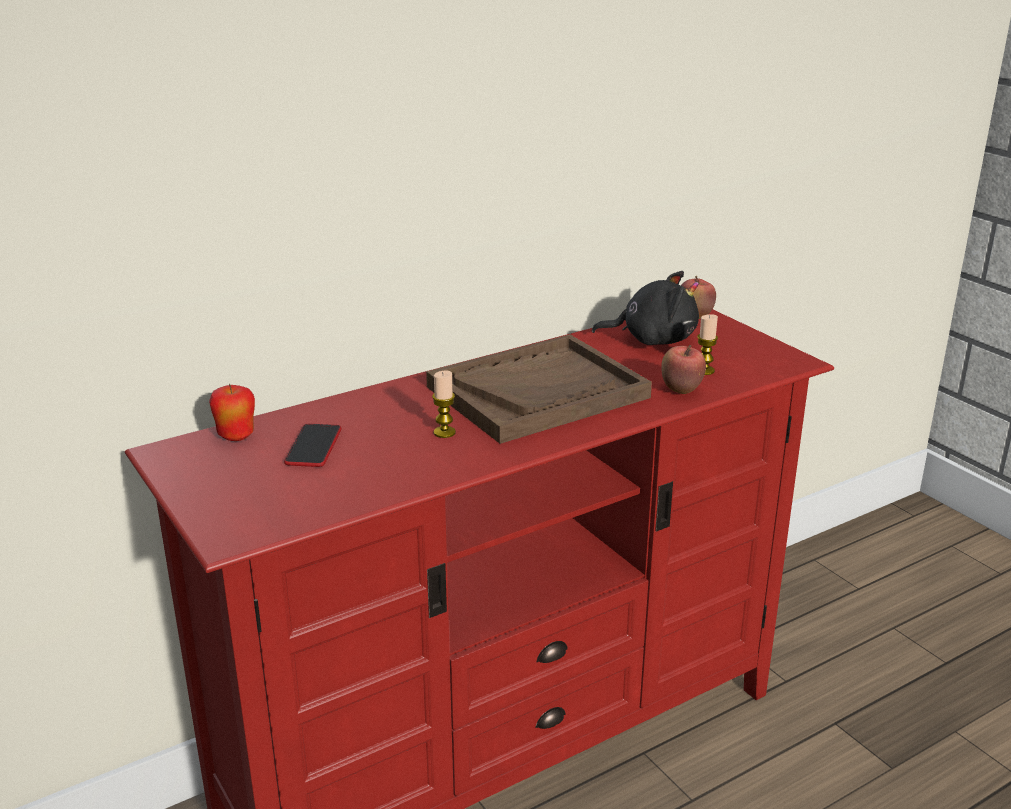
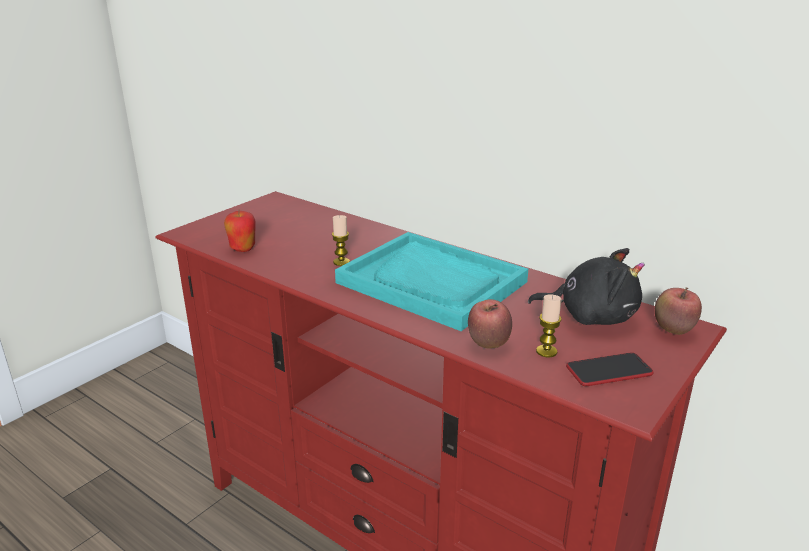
camera: 70 degrees right, 0 degrees up
(236, 436) = (301, 209): apple -> apple (242, 249)
(313, 447) = (299, 230): phone -> phone (609, 371)
(538, 392) = (432, 282): brown tray -> turquoise tray
(653, 340) = (591, 316): black plush toy -> black plush toy turned 60 degrees counterclockwise

